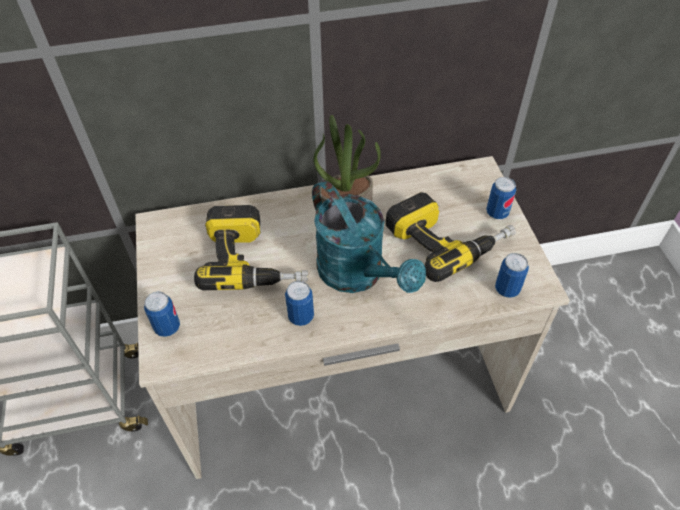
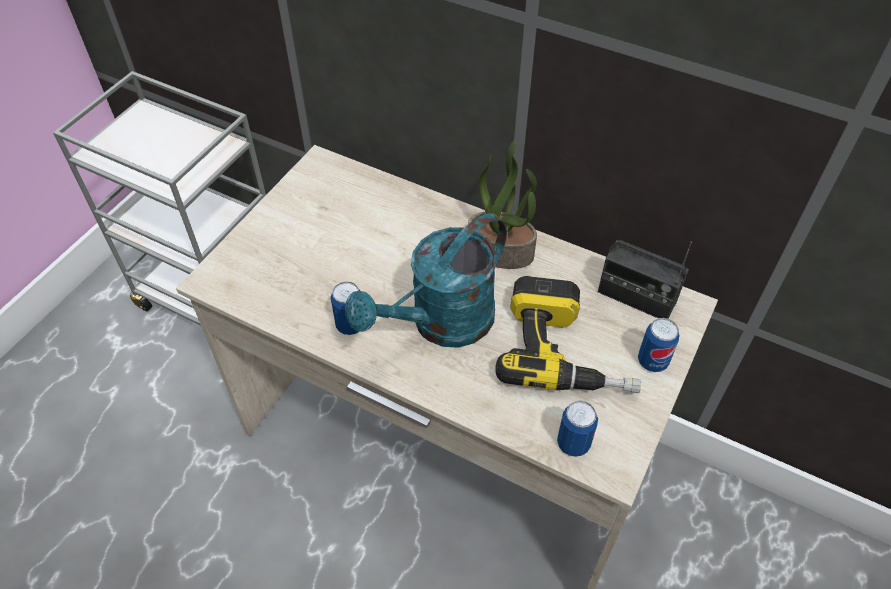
camera: 40 degrees right, 0 degrees up
(167, 327) = (240, 257): can -> none
(254, 259) = (367, 247): power drill -> none
(358, 275) = (441, 324): turquoise watering can -> turquoise watering can turned 45 degrees clockwise
(451, 182) = (636, 298): none -> radio

